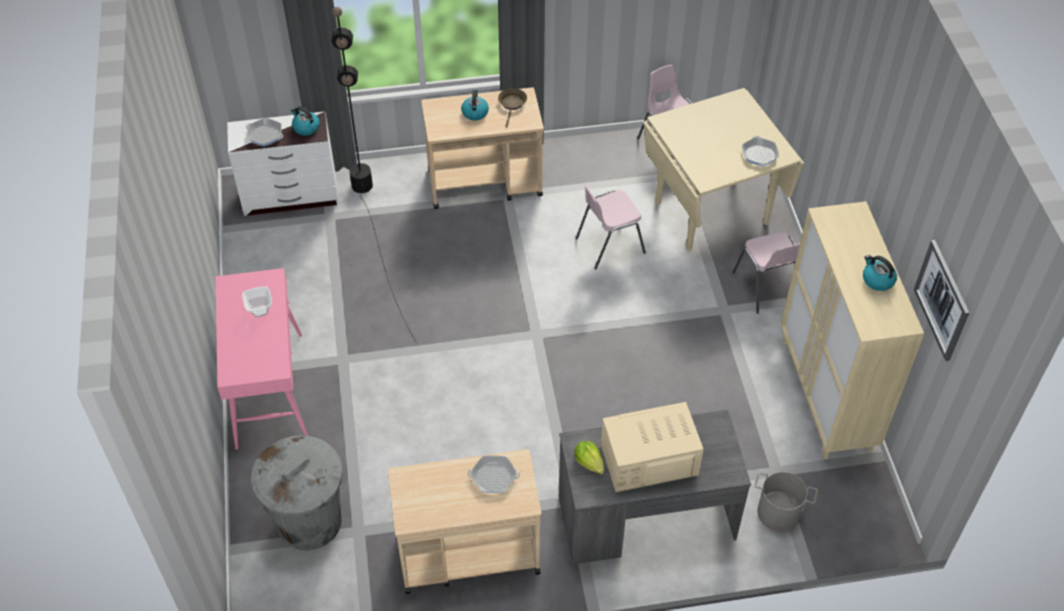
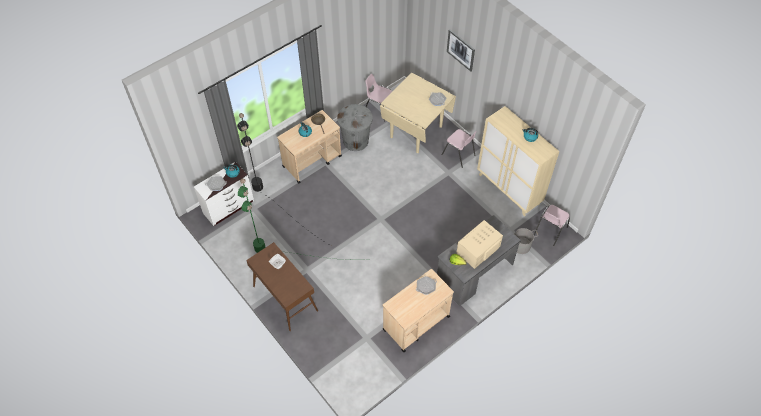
camera: 30 degrees left, 5 degrees up
(269, 390) = (285, 298): pink console table -> brown console table
(310, 521) = (344, 344): grey trash can -> grey trash can (356, 141)
(336, 316) = (290, 252): none -> green floor lamp
(609, 245) = (384, 165): pink chair -> pink chair (550, 231)
(942, 300) = (565, 136): picture -> picture (461, 50)

